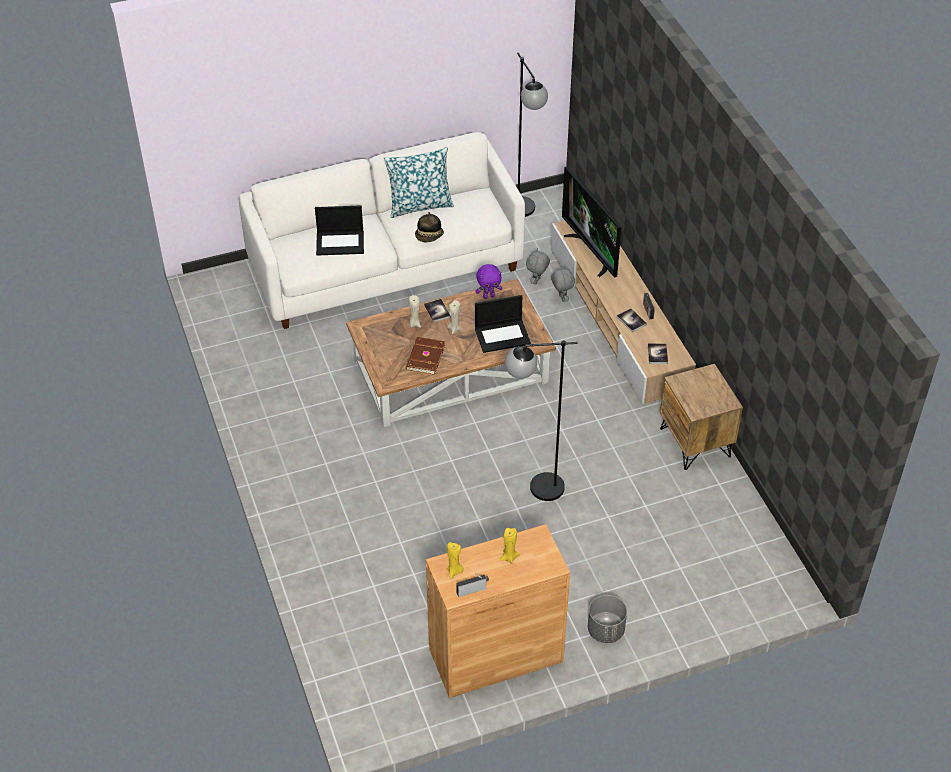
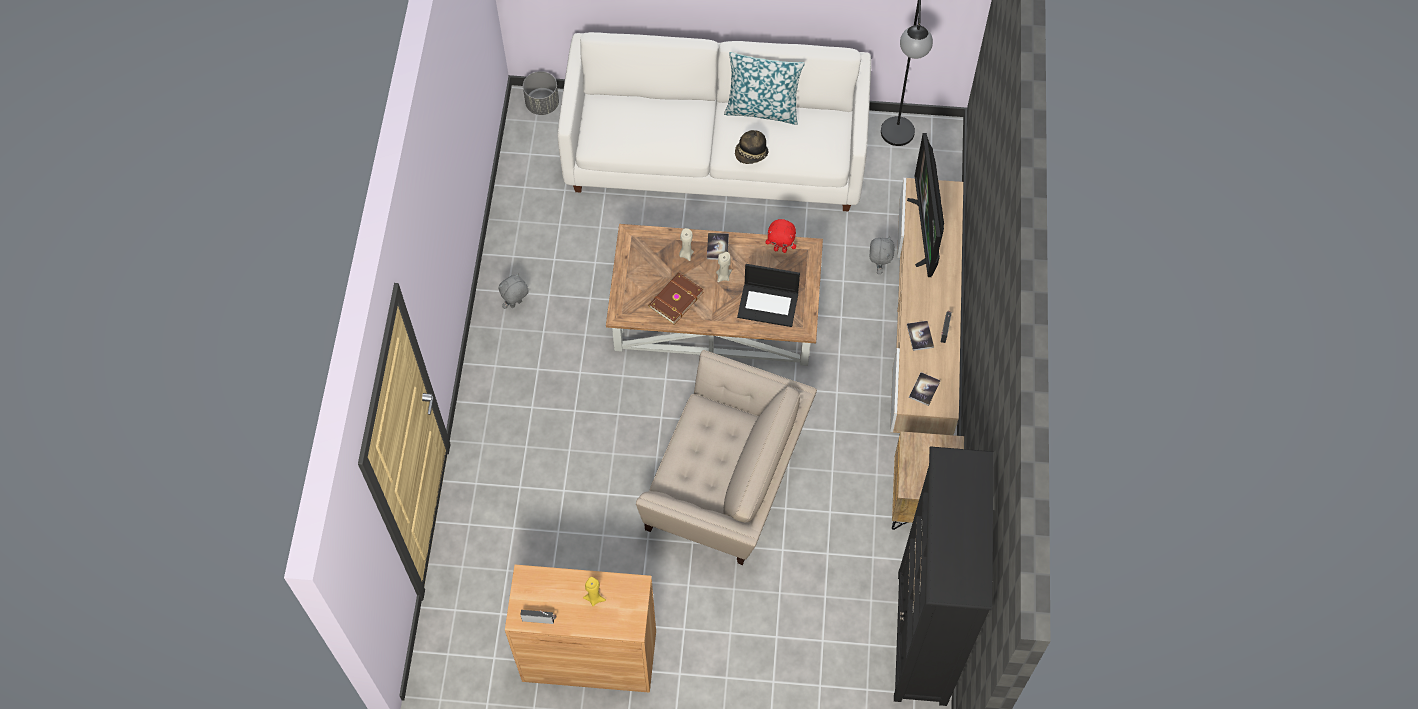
camera: 25 degrees right, 15 degrees up
(340, 242) = (655, 127): laptop -> none
(454, 571) = (534, 590): yellow candle -> none
(489, 296) = (780, 249): purple plush toy -> red plush toy
(534, 488) = (726, 485): black floor lamp -> beige armchair
(537, 281) = (864, 234): grey plush toy -> grey plush toy (516, 304)
(606, 630) = (709, 676): grey planter -> grey planter (542, 104)
(756, 536) = (922, 638): none -> black bookcase

